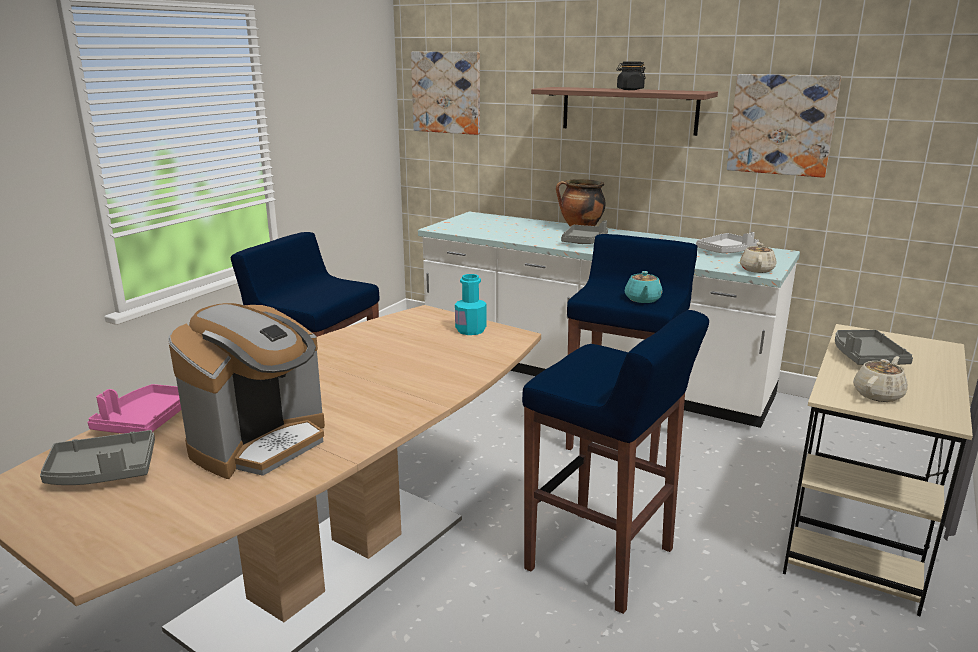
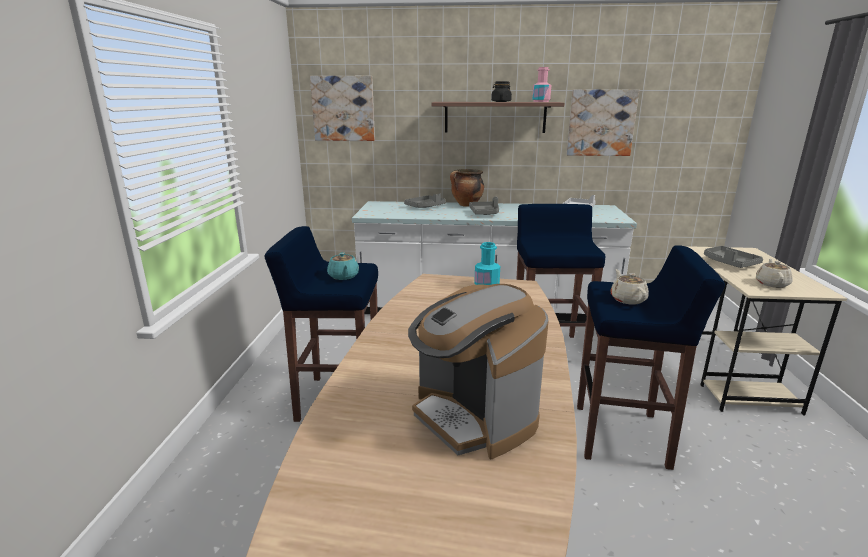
camera: 25 degrees left, 0 degrees up
(103, 472) = (370, 492): grey tray -> grey tray (425, 207)
(146, 421) = (335, 425): pink tray -> none
(260, 443) = (473, 417): coffee machine -> coffee machine turned 135 degrees clockwise
(642, 299) = (574, 246): turquoise teapot -> turquoise teapot (343, 276)
(684, 91) = (541, 101): none -> pink bottle
(756, 269) = (614, 218): beige teapot -> beige teapot (627, 299)

